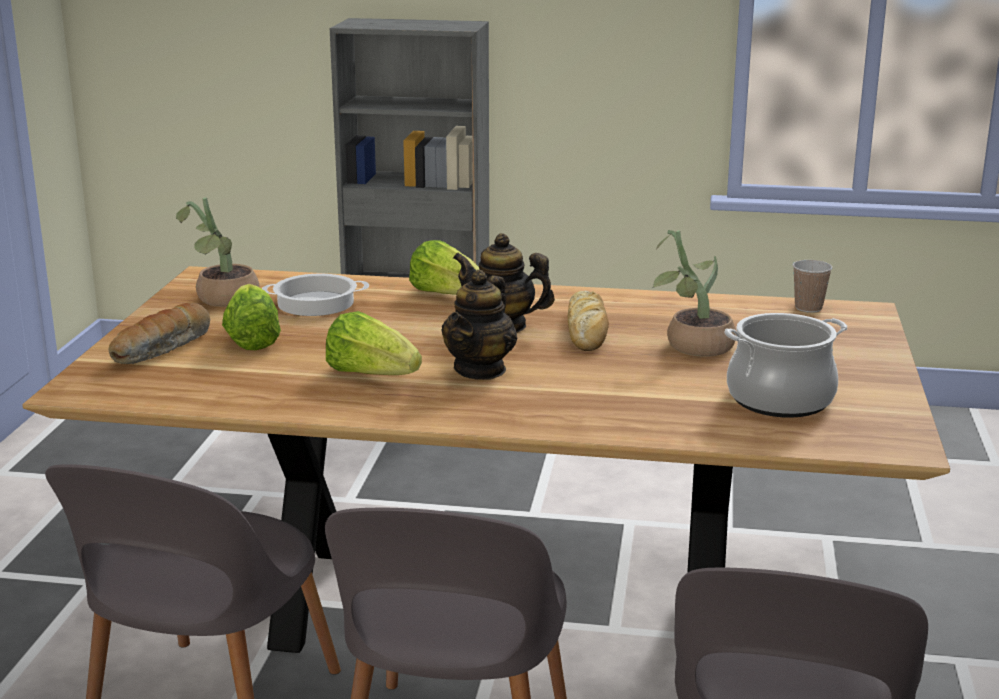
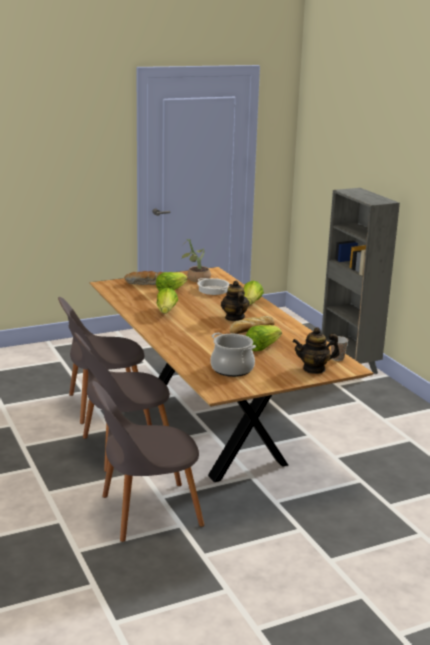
camera: 55 degrees right, 0 degrees up
(480, 370) = (192, 323): teapot -> teapot (314, 369)
(691, 346) = (262, 347): potted plant -> lettuce

